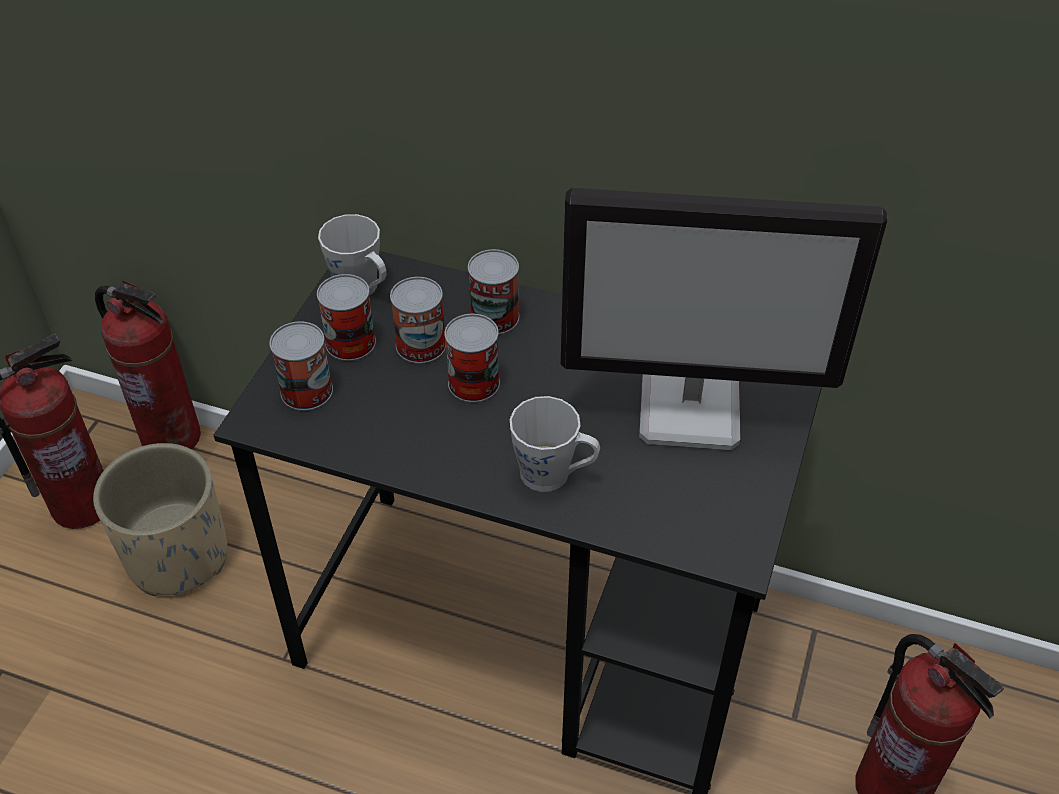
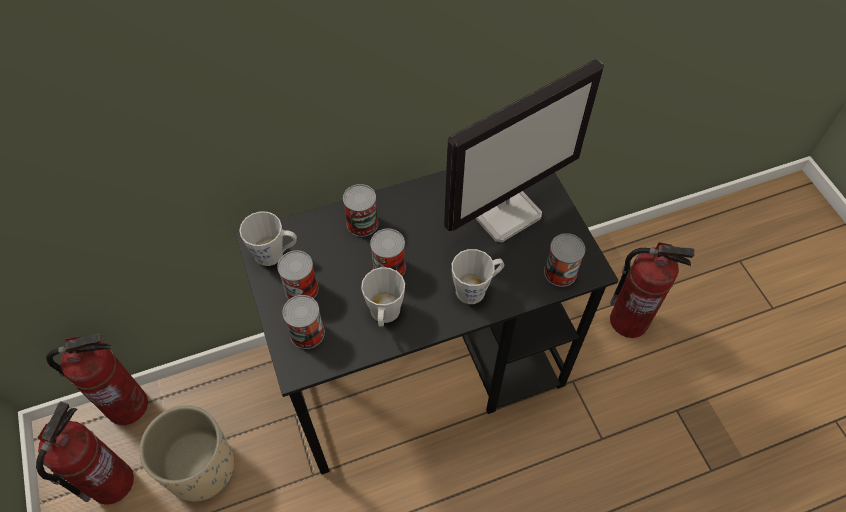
camera: 40 degrees left, 10 degrees up
(411, 430) = (384, 315): none -> grey mug
(421, 345) = (340, 265): can -> can (560, 272)

